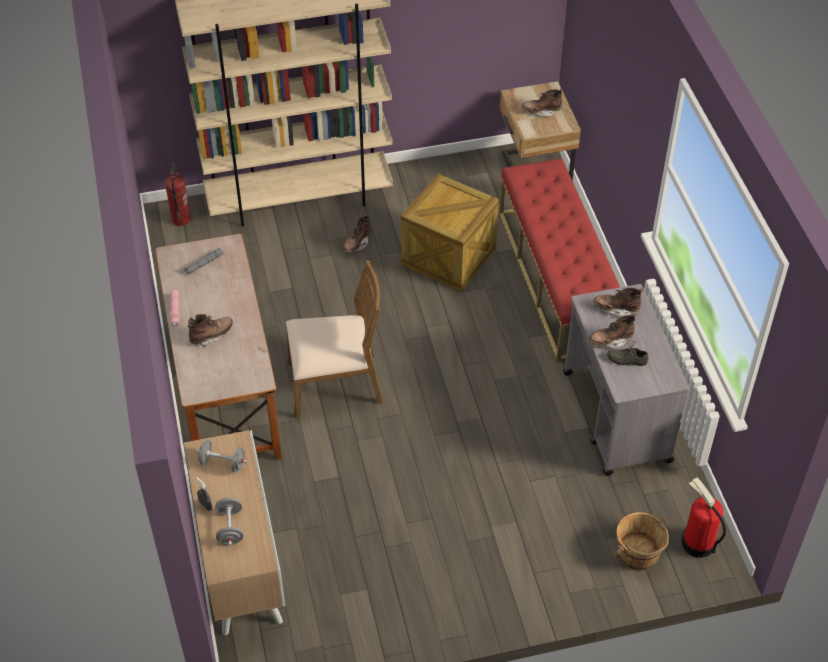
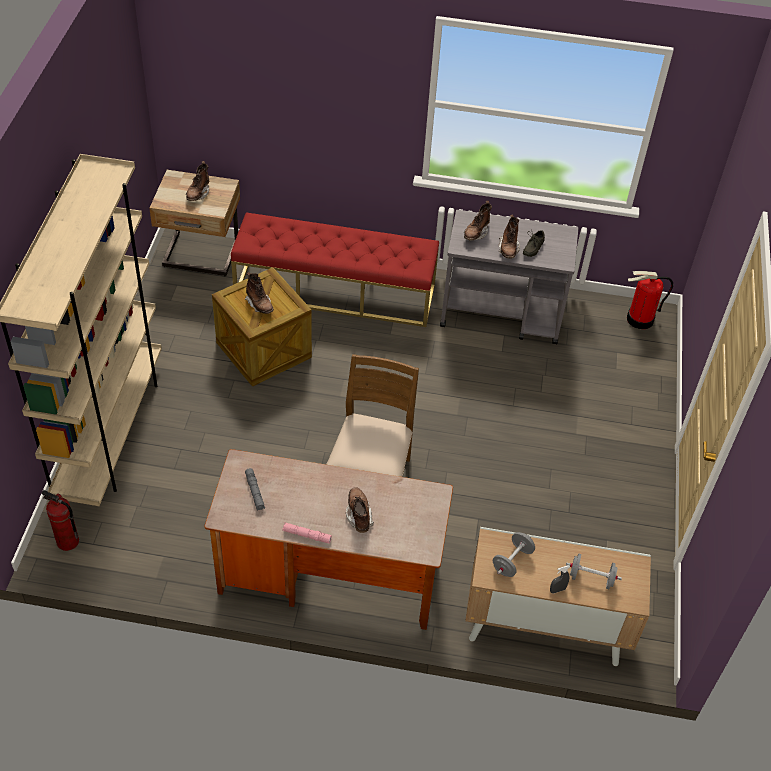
camera: 70 degrees left, 0 degrees up
(357, 244) = (203, 409): brown boot -> brown boot (259, 304)
(638, 554) = (637, 356): brown bucket -> none

